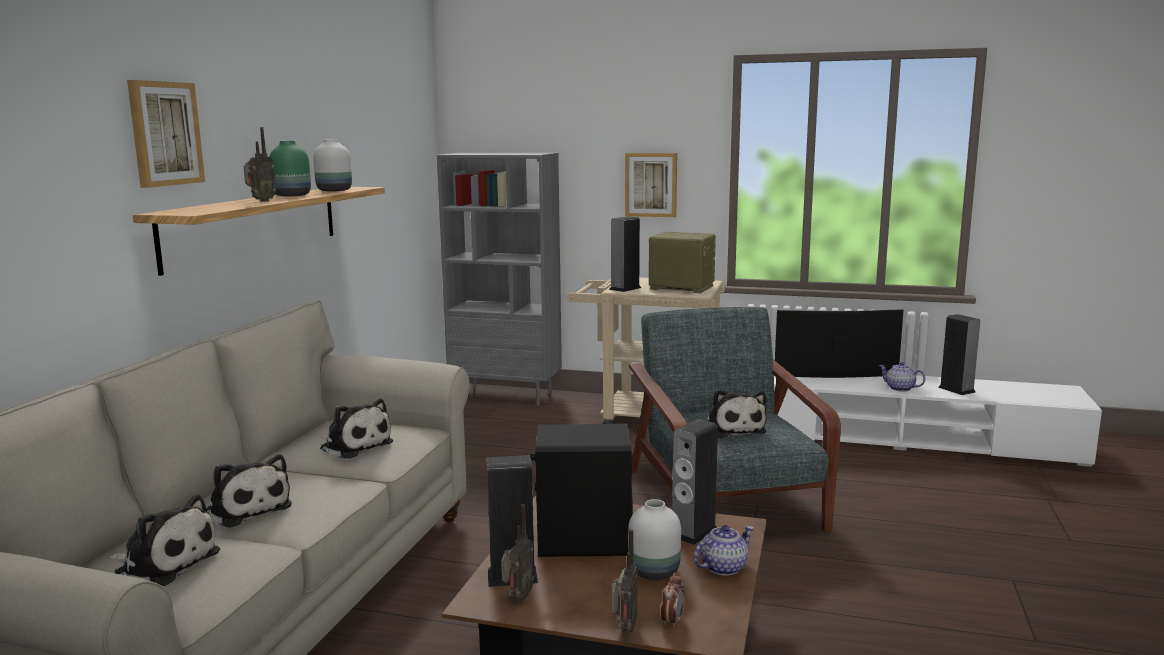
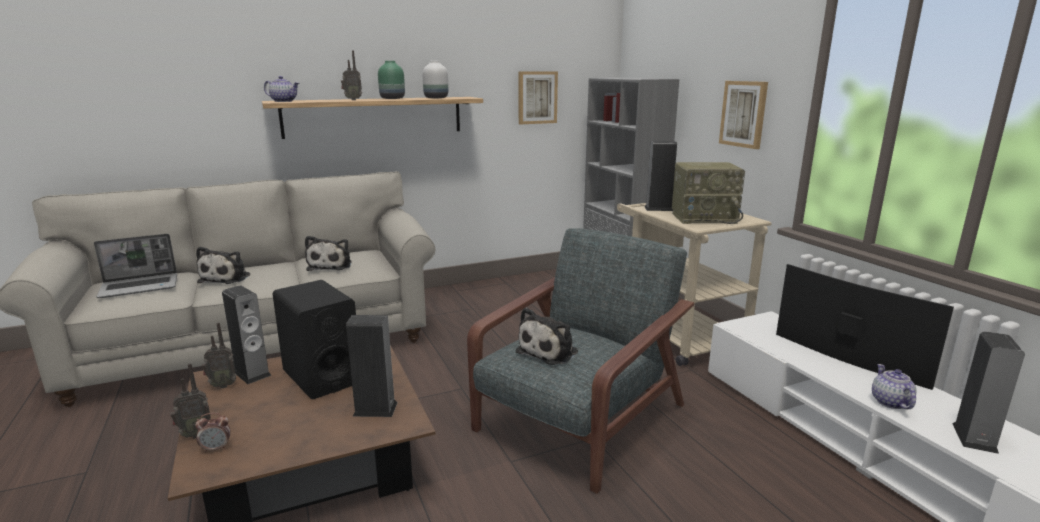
camera: 50 degrees right, 5 degrees up
(164, 563) = (140, 287): plush toy -> laptop
(165, 133) = (291, 53): picture -> picture (537, 97)
(655, 571) = (295, 416): white vase -> none
(680, 287) = (704, 218): radio -> radio turned 105 degrees clockwise
(723, 567) = (322, 440): teapot -> teapot (284, 101)

